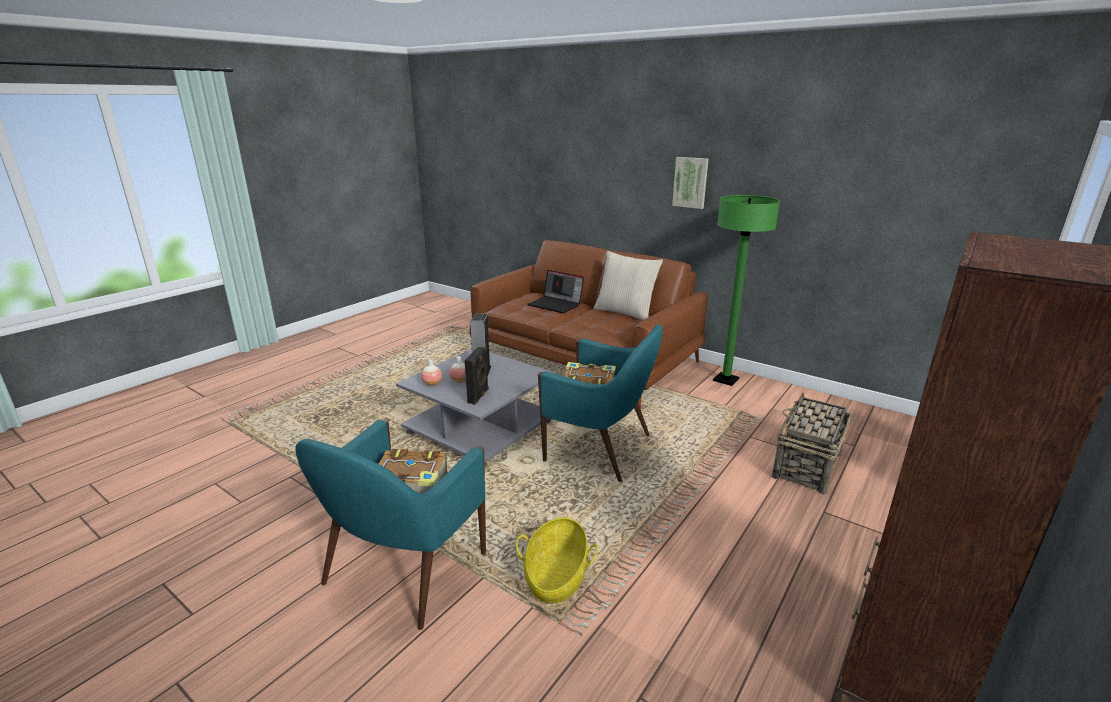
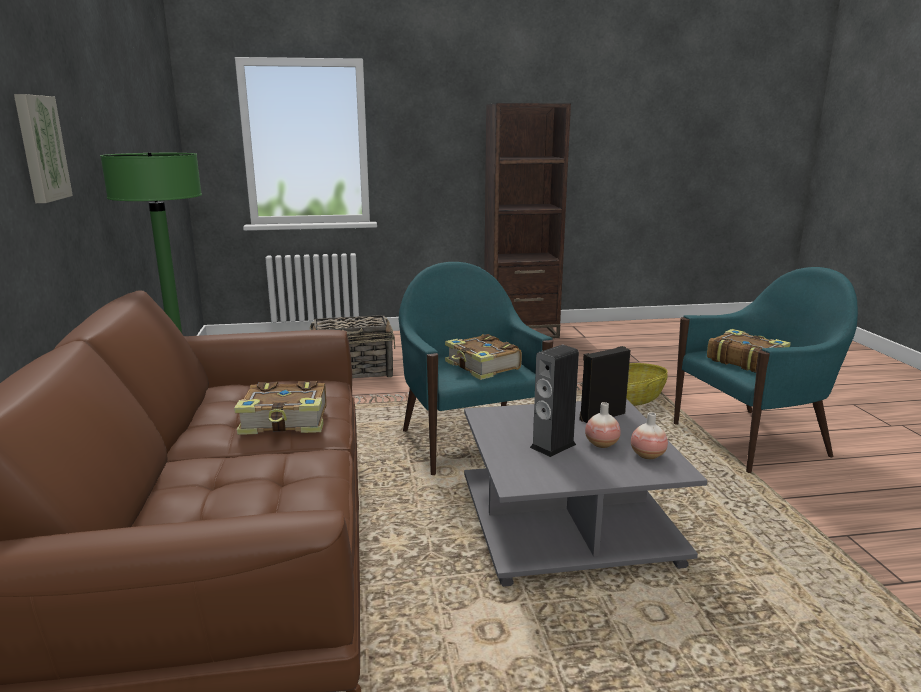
camera: 135 degrees left, 5 degrees down
(556, 305) = (220, 477): laptop -> none
(585, 321) = (286, 421): none -> book
(625, 313) = (198, 412): beige pillow -> none

